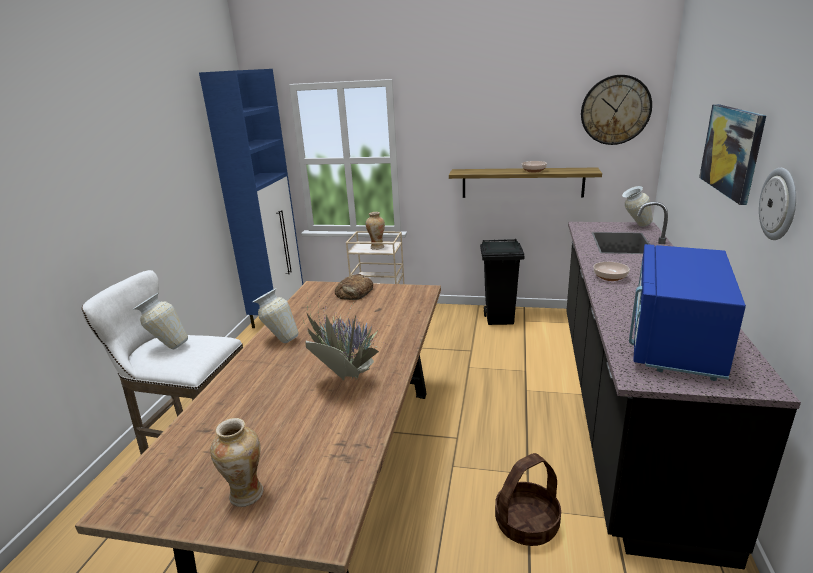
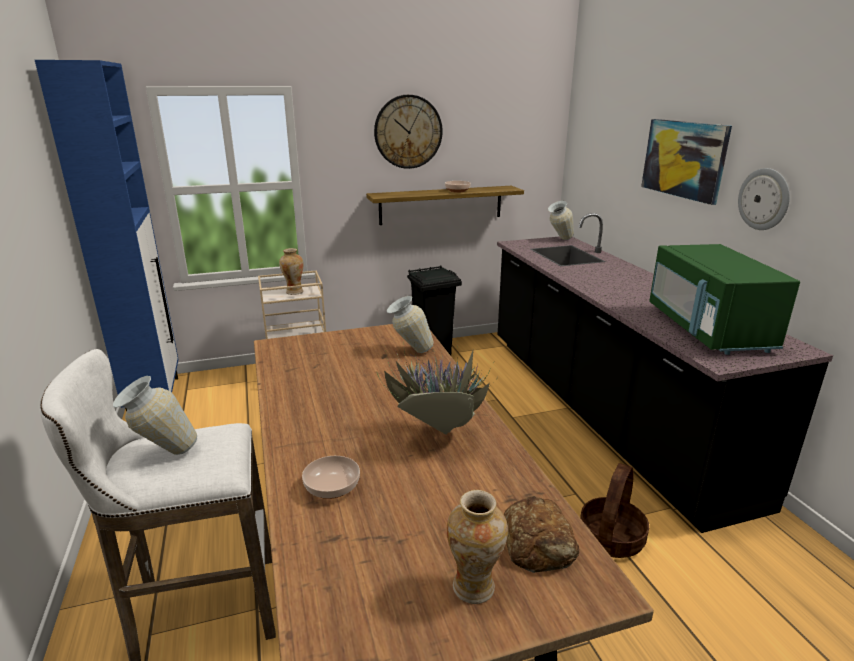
camera: 30 degrees left, 0 degrees up
(279, 339) = (302, 412): vase -> vase (409, 351)
(354, 292) = (334, 343): bread -> bread (539, 542)
(609, 277) = (595, 285): bowl -> bowl (331, 487)
(615, 110) = (524, 127): wall clock -> wall clock (408, 132)
(674, 342) = (708, 329): blue microwave -> green microwave

